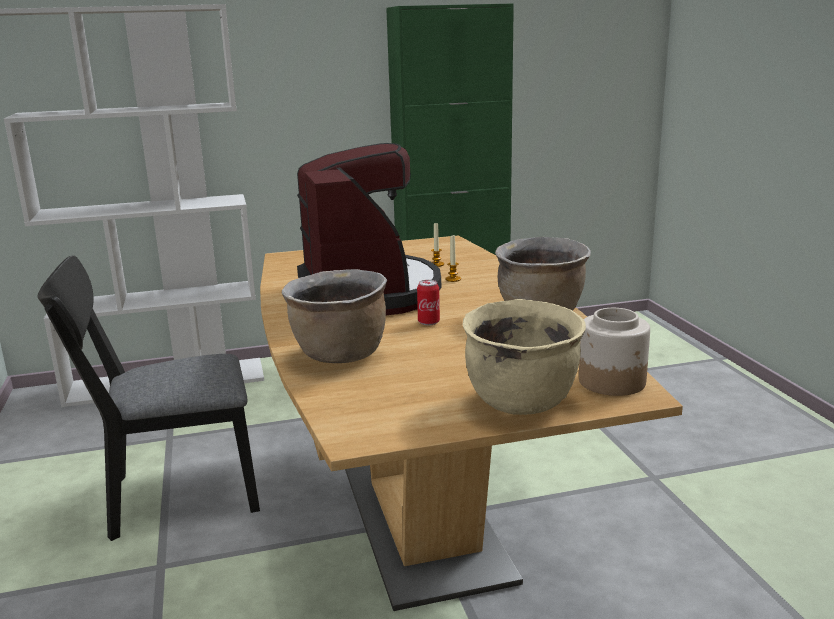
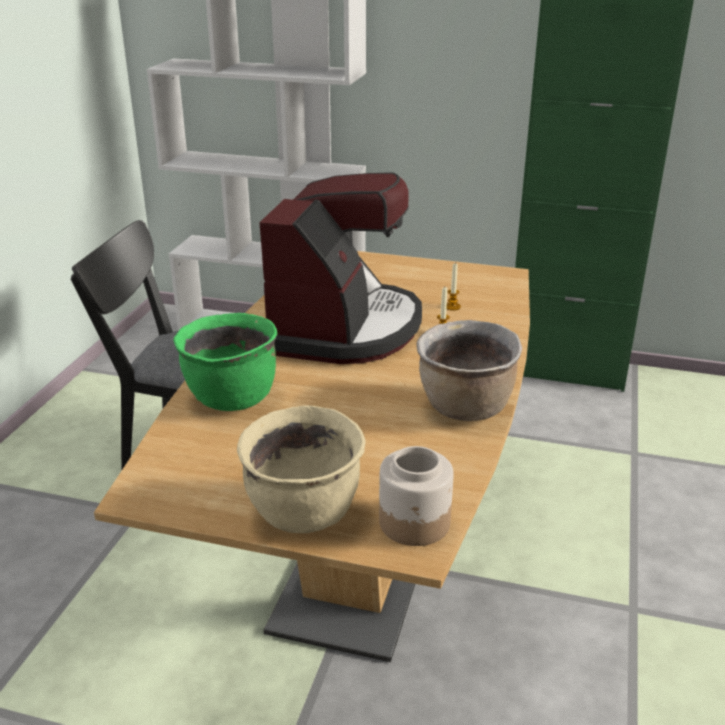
camera: 30 degrees right, 10 degrees up
(339, 355) = (231, 398): brown cooking pot -> green cooking pot
(428, 322) = (349, 383): can -> none

